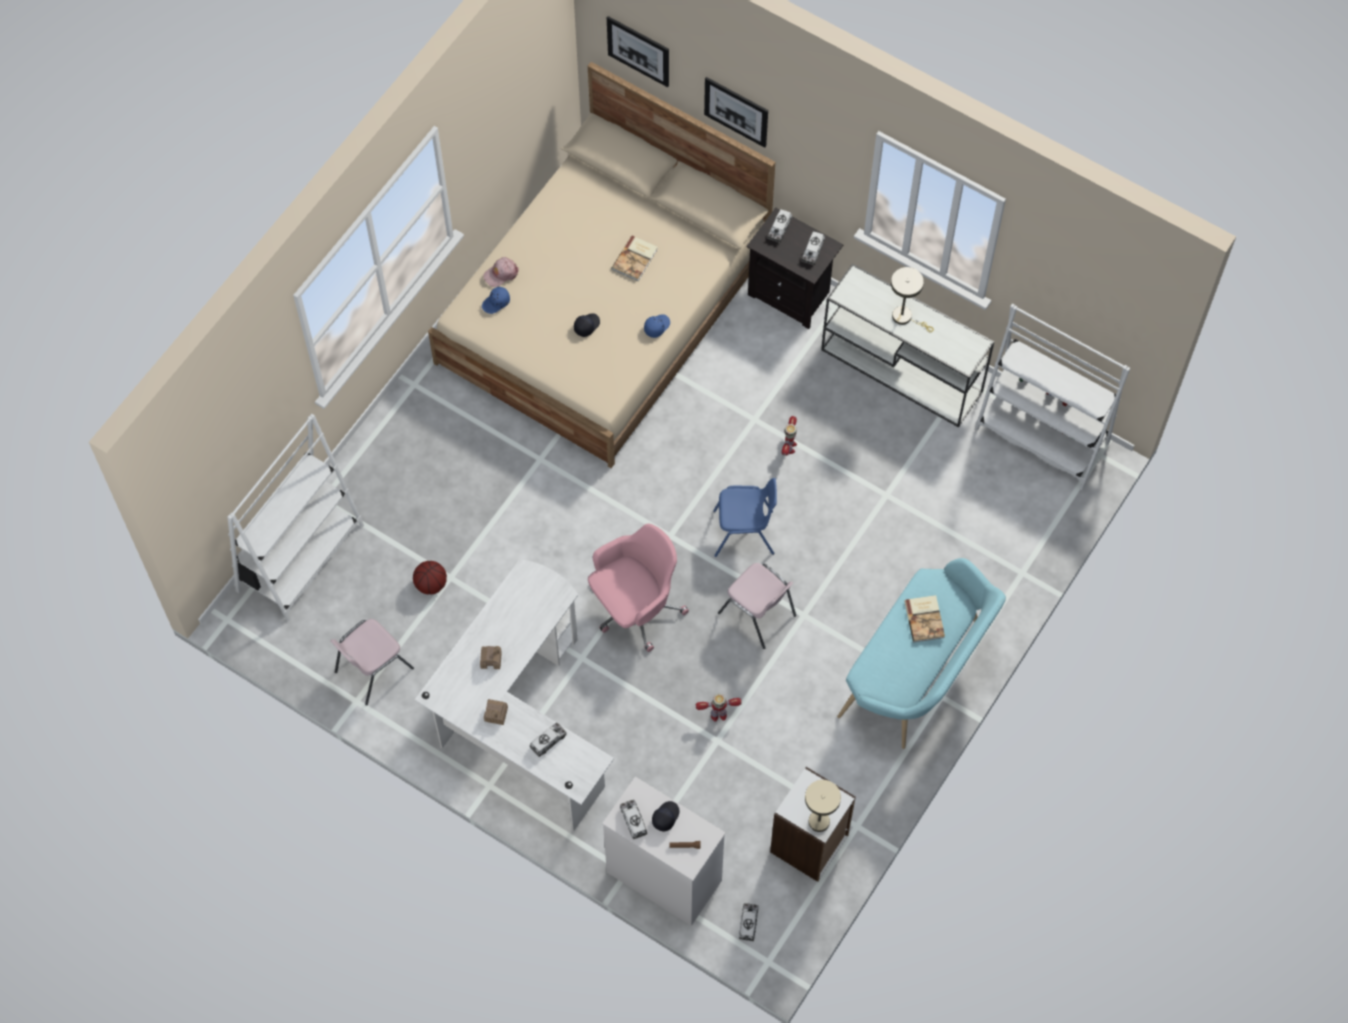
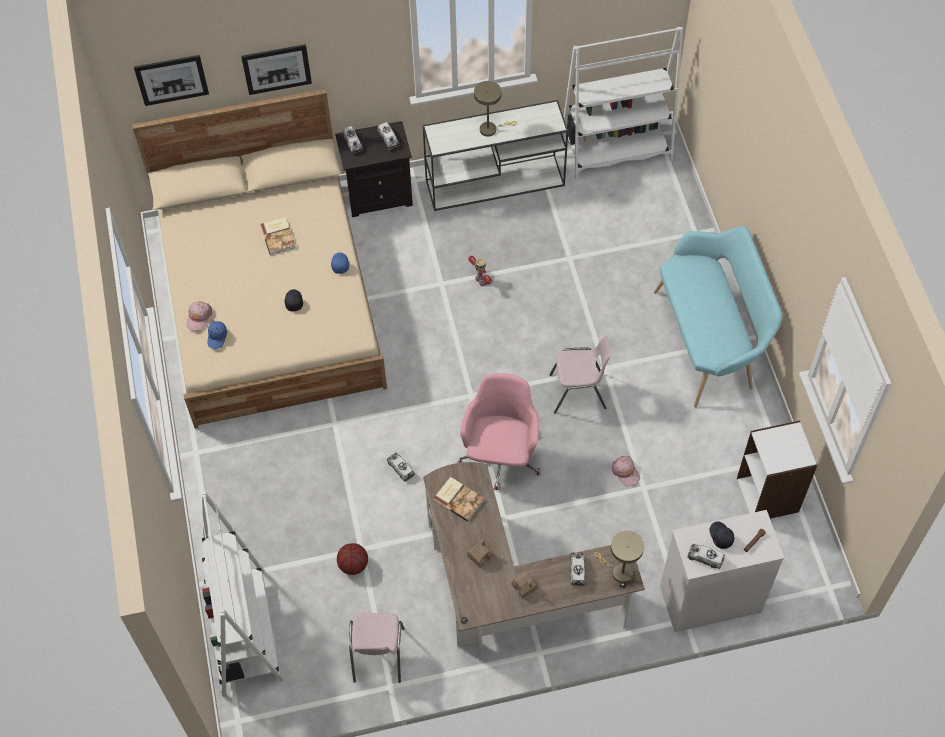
camera: 45 degrees left, 5 degrees down
(519, 718) = (508, 592): white desk -> brown desk
(718, 714) = (625, 472): toy robot -> pink cap
(744, 533) = (514, 353): blue chair -> none
(748, 923) = (791, 576): toy truck -> toy truck (400, 469)
(818, 817) = (794, 453): beige table lamp -> beige table lamp (619, 572)
(925, 619) = (700, 290): book -> book (459, 499)

